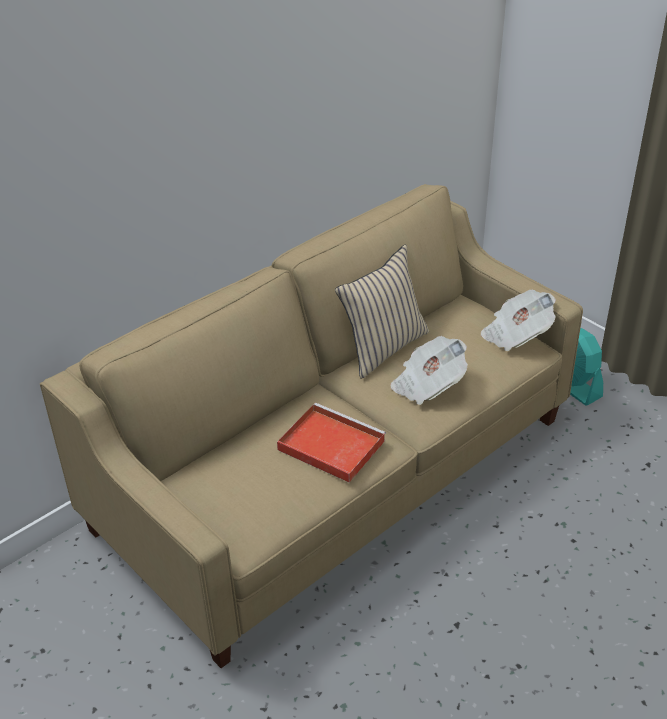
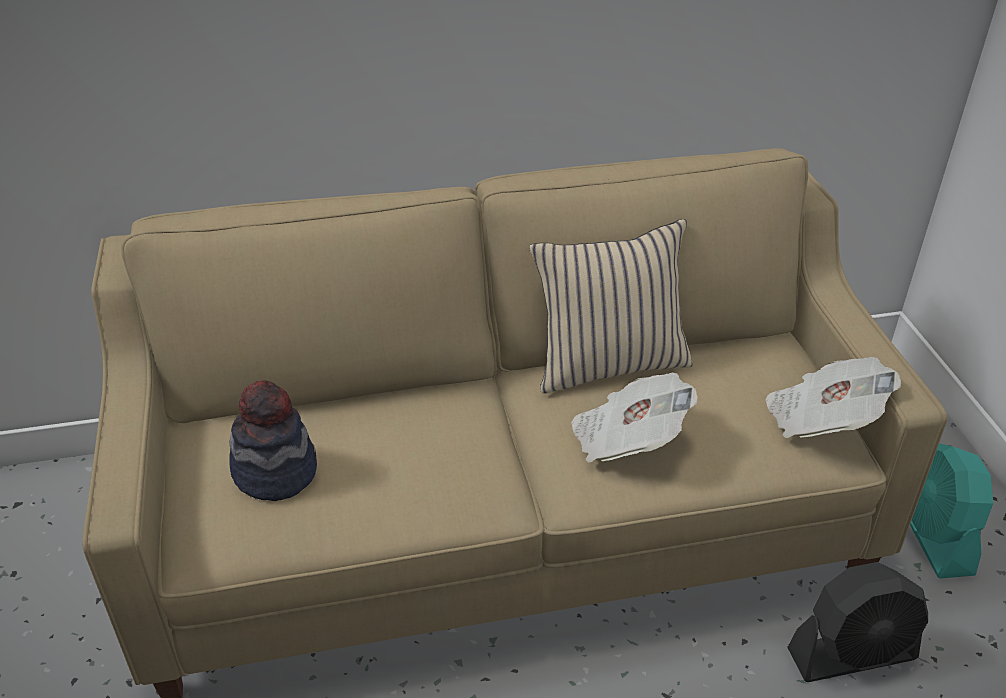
camera: 30 degrees right, 0 degrees up
(248, 483) = (275, 471): none -> hat
(329, 445) = (420, 465): red tray -> none
(570, 462) = (852, 654): none -> black fan

